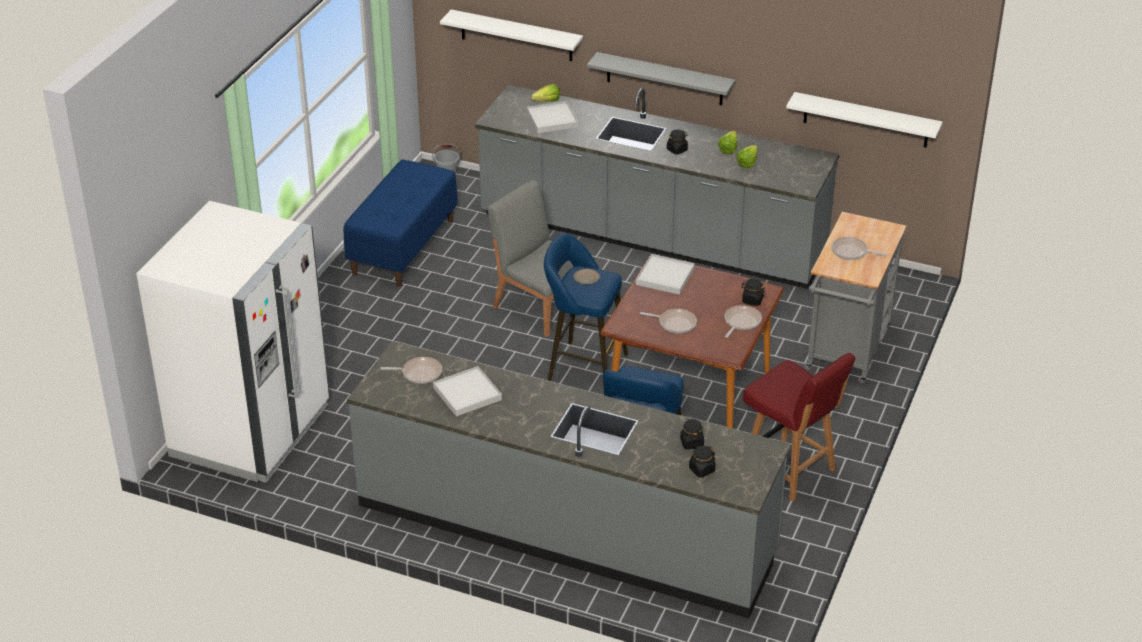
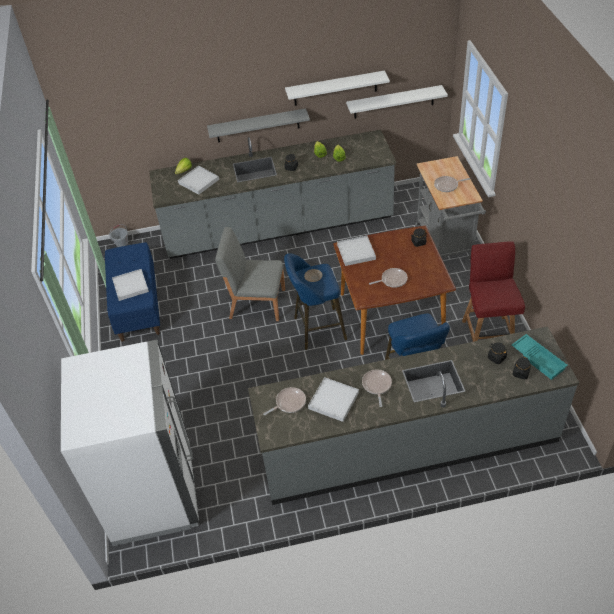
camera: 30 degrees left, 10 degrees up
(393, 208) = (131, 286): none -> white tray
(516, 35) = (146, 136): white shelf -> white shelf (335, 88)
(740, 468) = (539, 359): none -> turquoise tray
(741, 322) = (427, 259): frying pan -> frying pan (377, 385)
(790, 471) = (487, 333): red chair -> red chair turned 105 degrees counterclockwise

